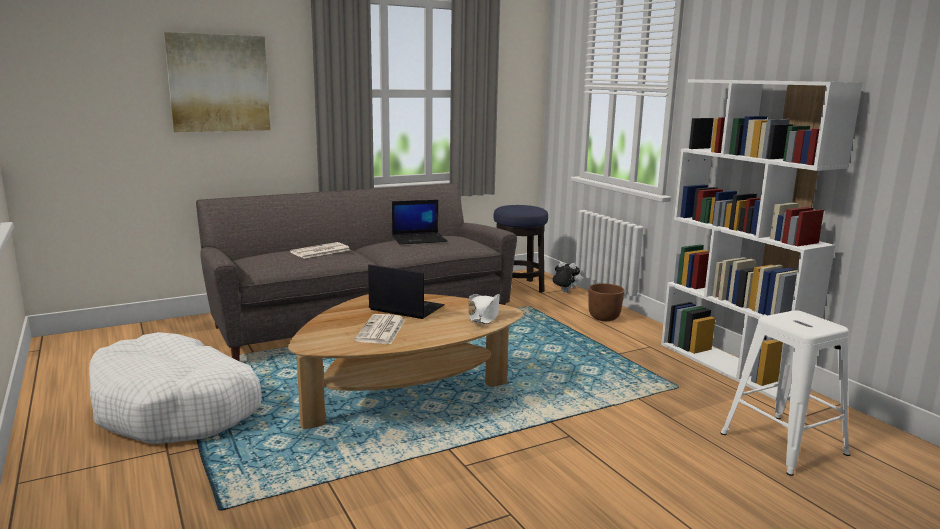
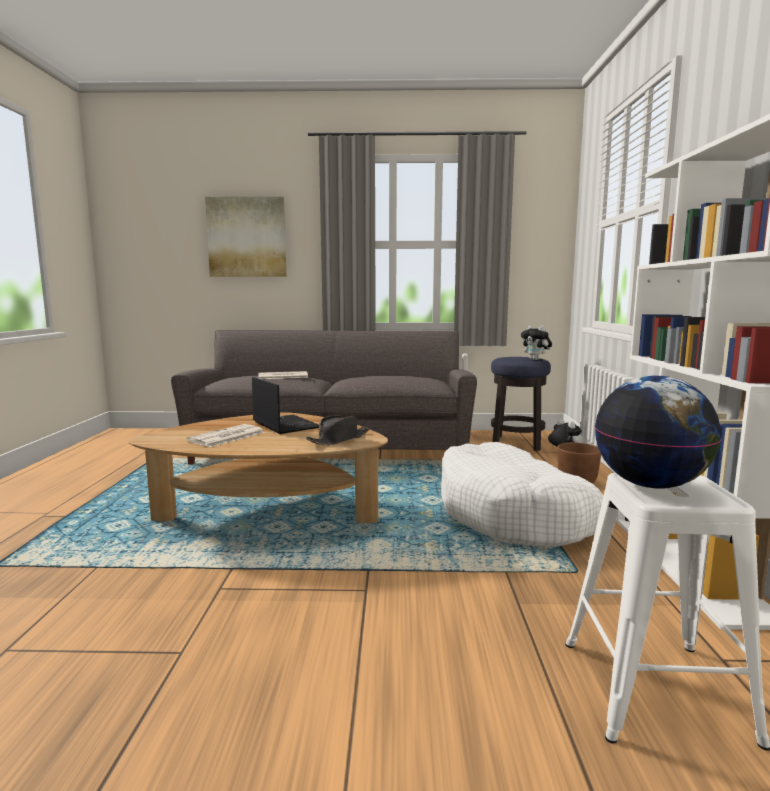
camera: 30 degrees right, 5 degrees down
(177, 408) = (104, 486): white dog bed -> white dog bed (513, 514)
(419, 239) = (385, 375): laptop -> none
(484, 316) = (339, 439): white hat -> black hat
(536, 209) = (535, 359): none -> plush toy
(790, 322) = (650, 485): none -> globe

